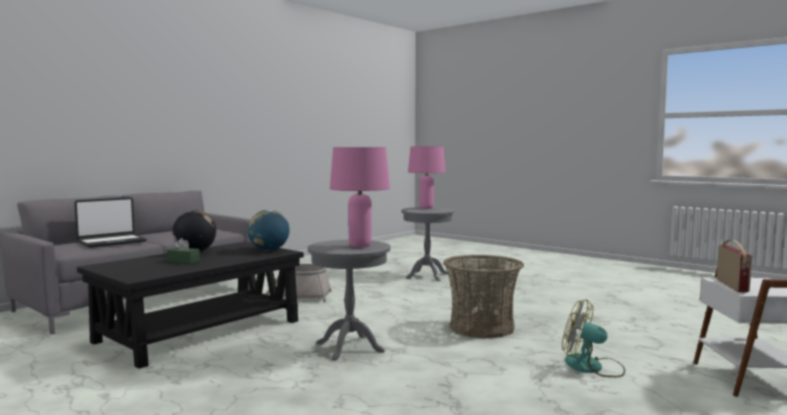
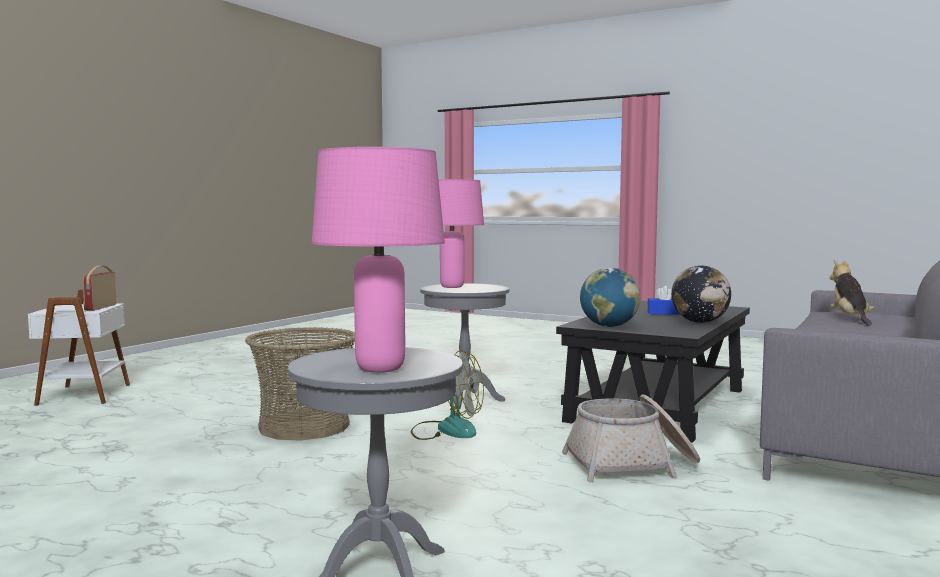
camera: 170 degrees right, 0 degrees up
(111, 242) = (850, 319): laptop -> plush toy
(183, 261) = (664, 313): green tissue box -> blue tissue box
(592, 367) = (219, 395): fan -> fan (447, 429)

